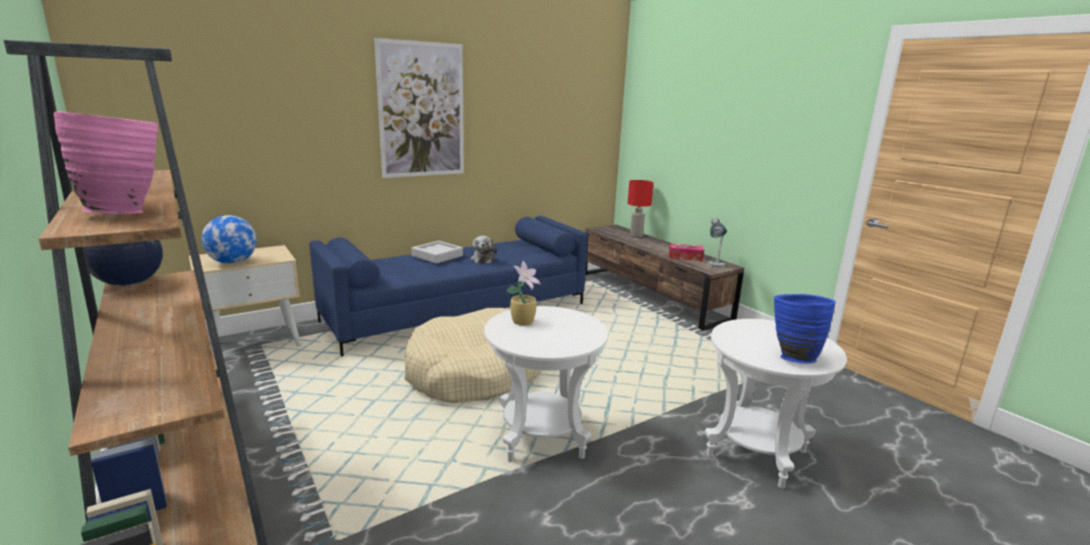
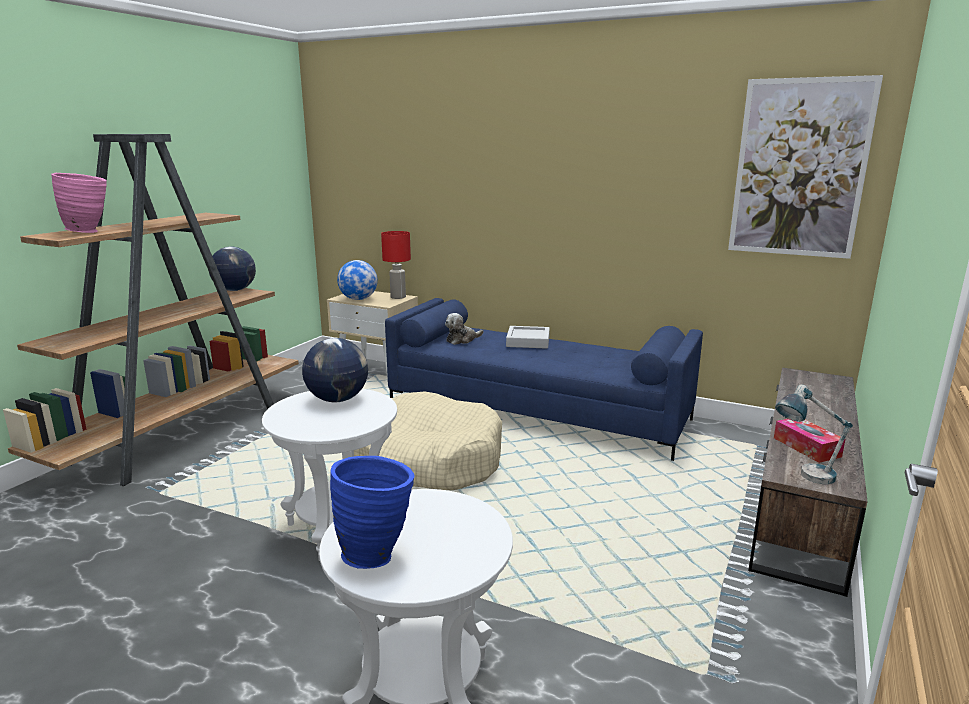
camera: 60 degrees right, 0 degrees up
(422, 110) = (551, 179): picture -> picture (799, 169)
(483, 259) = (556, 357): plush toy -> plush toy (462, 340)
(524, 321) = (338, 399): potted plant -> globe
(636, 235) = (831, 398): red table lamp -> red table lamp (398, 297)

